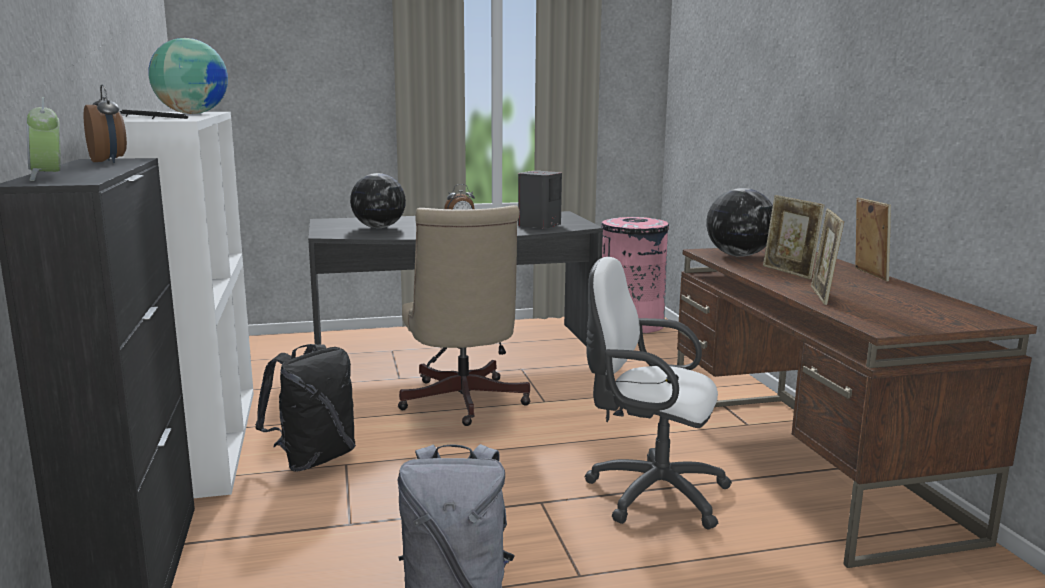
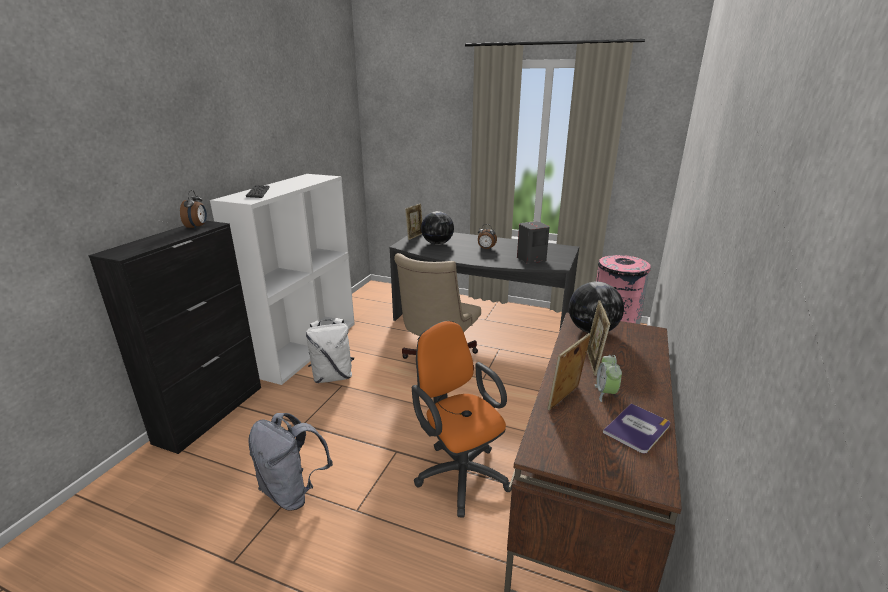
camera: 35 degrees right, 10 degrees up
(48, 177) = (128, 247): alarm clock -> alarm clock (605, 393)
(192, 114) = (300, 184): globe -> none
(314, 459) = (333, 376): black backpack -> white backpack
(649, 493) = (459, 472): white office chair -> orange office chair
(868, 274) = (655, 385): picture frame -> picture frame (415, 236)
(915, 298) = (637, 429): none -> book

